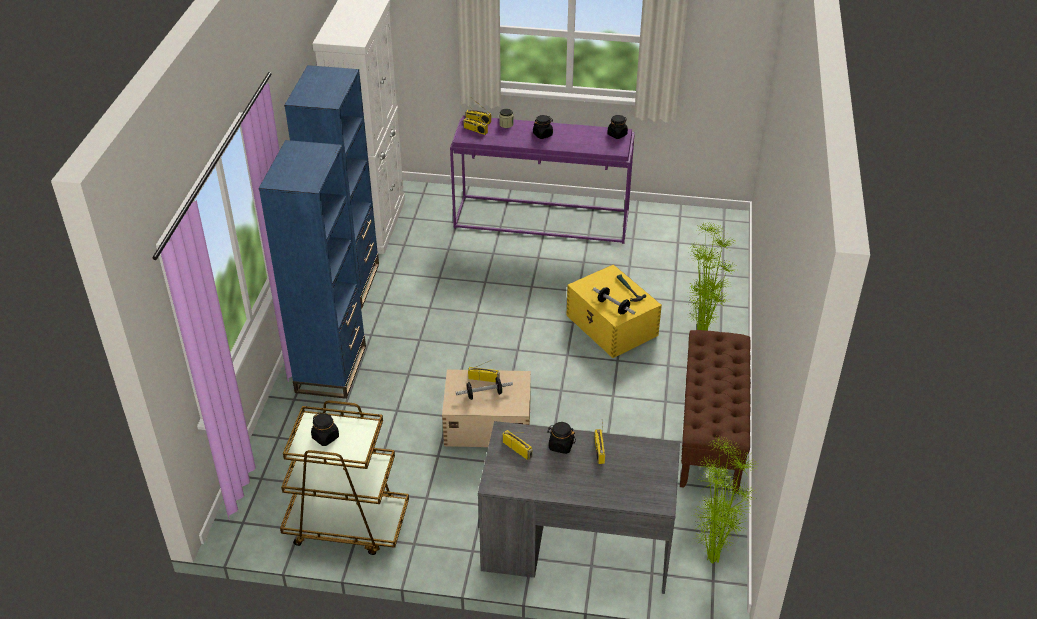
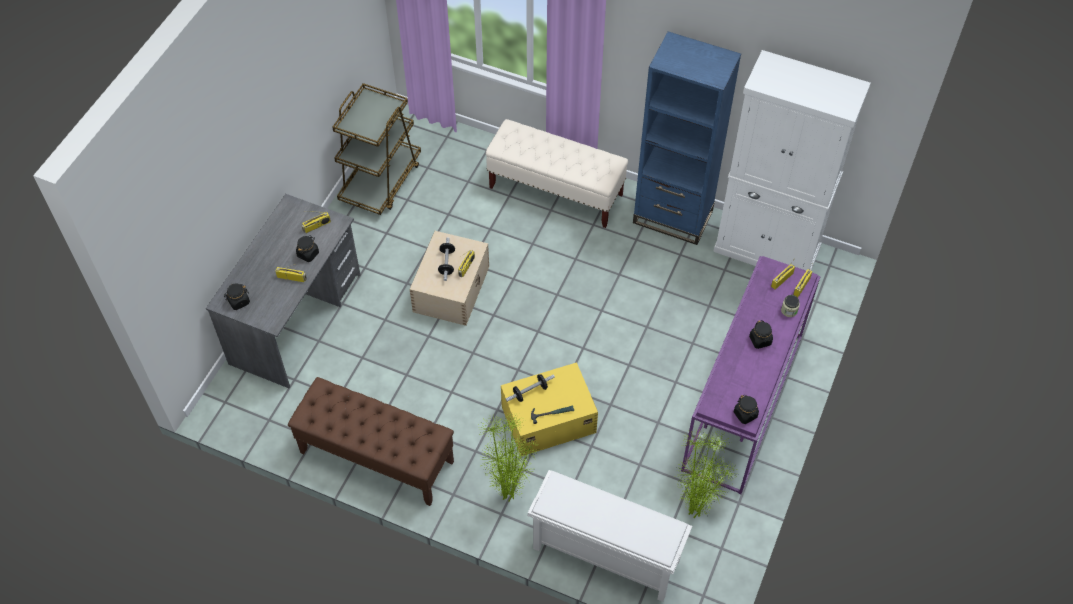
camera: 105 degrees right, 15 degrees up
(325, 437) = (374, 111): black jar -> black jar (238, 302)
(331, 369) = (556, 191): blue bookcase -> beige bench
(710, 558) = (245, 408): potted plant -> potted plant (695, 511)
(721, 272) = (604, 554): none -> white shoe rack

